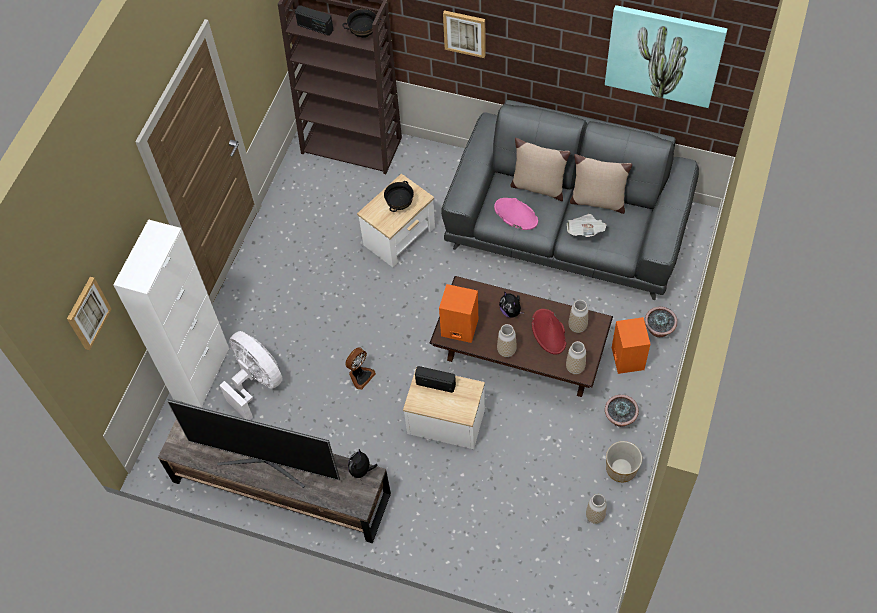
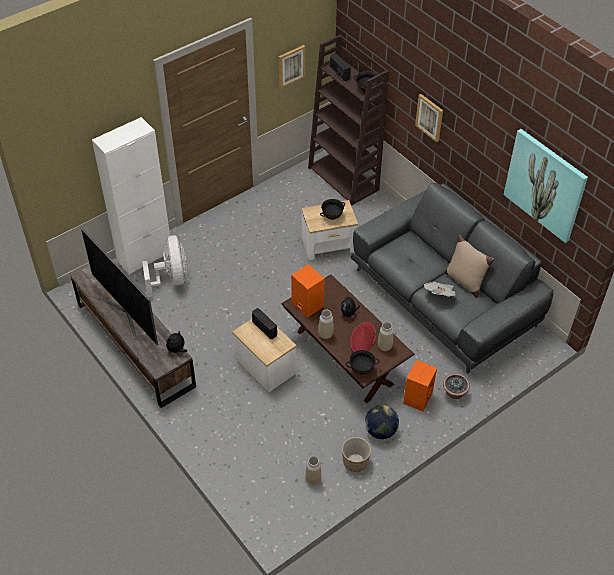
camera: 30 degrees right, 10 degrees down
(87, 313) = (64, 145): picture -> picture (291, 66)
(360, 375) = (236, 310): fan -> none
(515, 214) = (401, 260): pink hat -> none
(538, 187) = (431, 252): beige pillow -> none
(575, 367) = (361, 369): vase -> black bowl
(619, 418) = (380, 431): potted plant -> globe

